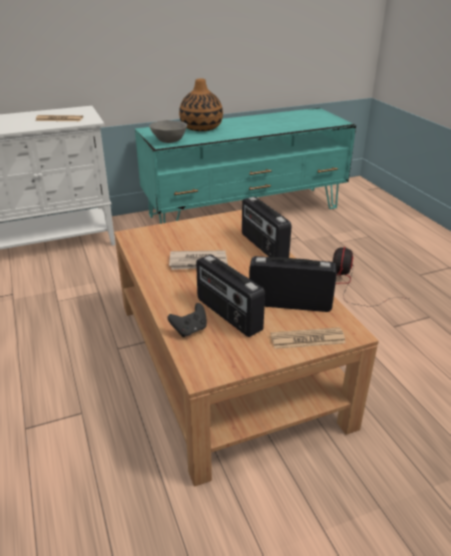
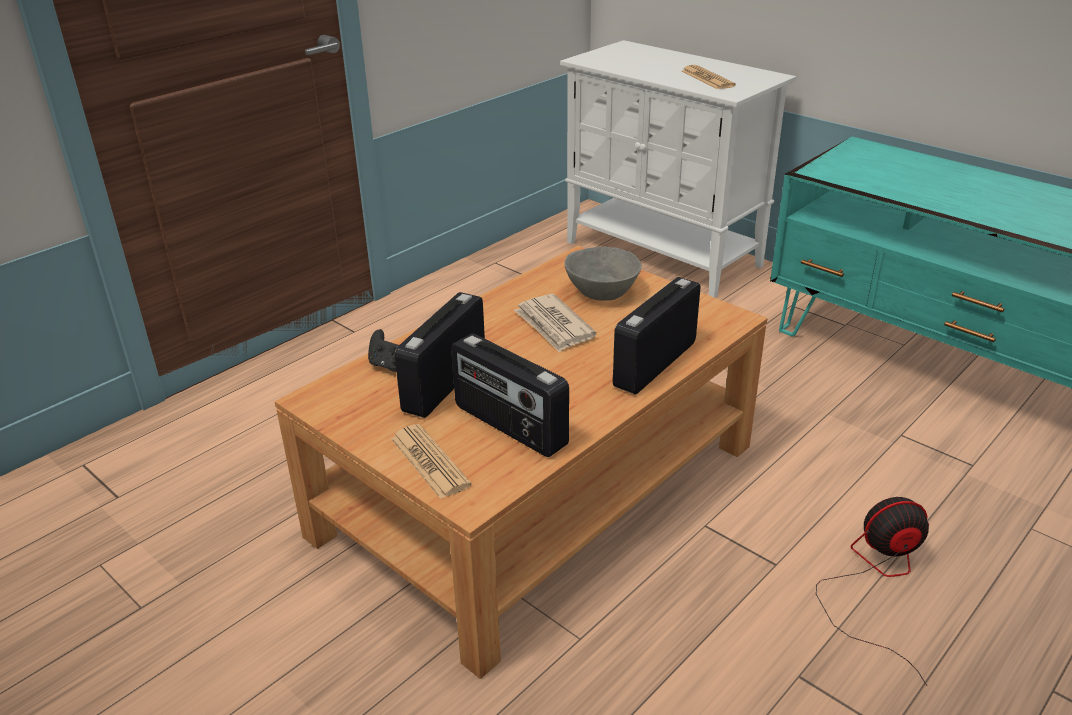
camera: 65 degrees right, 0 degrees up
(169, 140) = (844, 171): grey bowl -> grey bowl (603, 292)
(201, 127) = (944, 175): vase -> none
(289, 303) = (509, 426): radio -> radio turned 150 degrees clockwise

